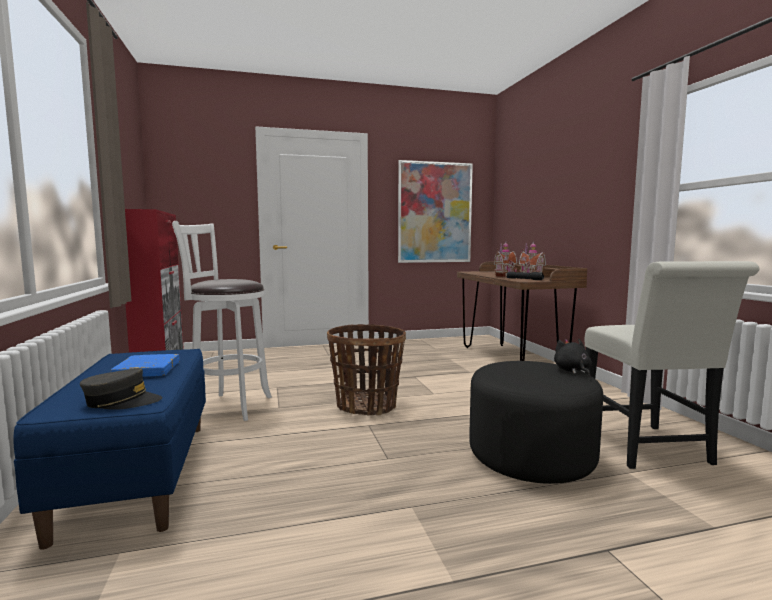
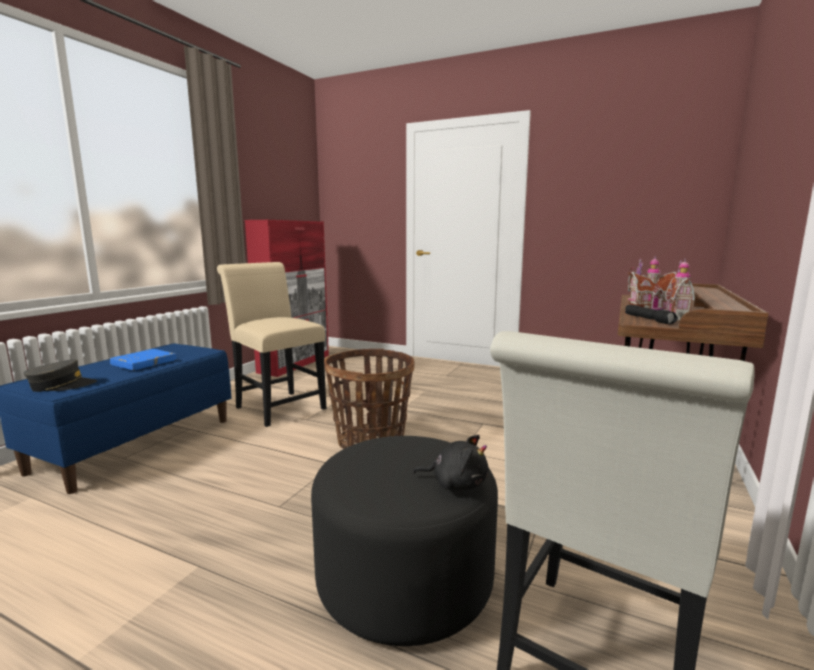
camera: 40 degrees right, 5 degrees up
(122, 401) = (62, 386): grey cap -> grey cap turned 60 degrees counterclockwise
(227, 406) = (277, 406): white stool -> beige chair
(435, 212) = (621, 209): picture -> none
(572, 371) = (456, 483): black plush toy -> black plush toy turned 75 degrees clockwise

